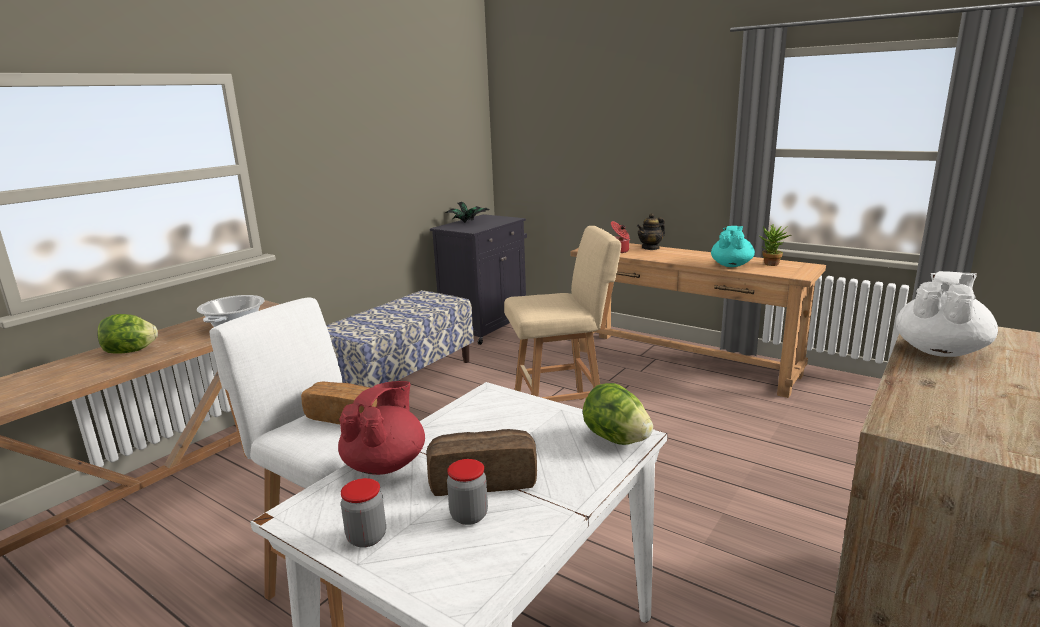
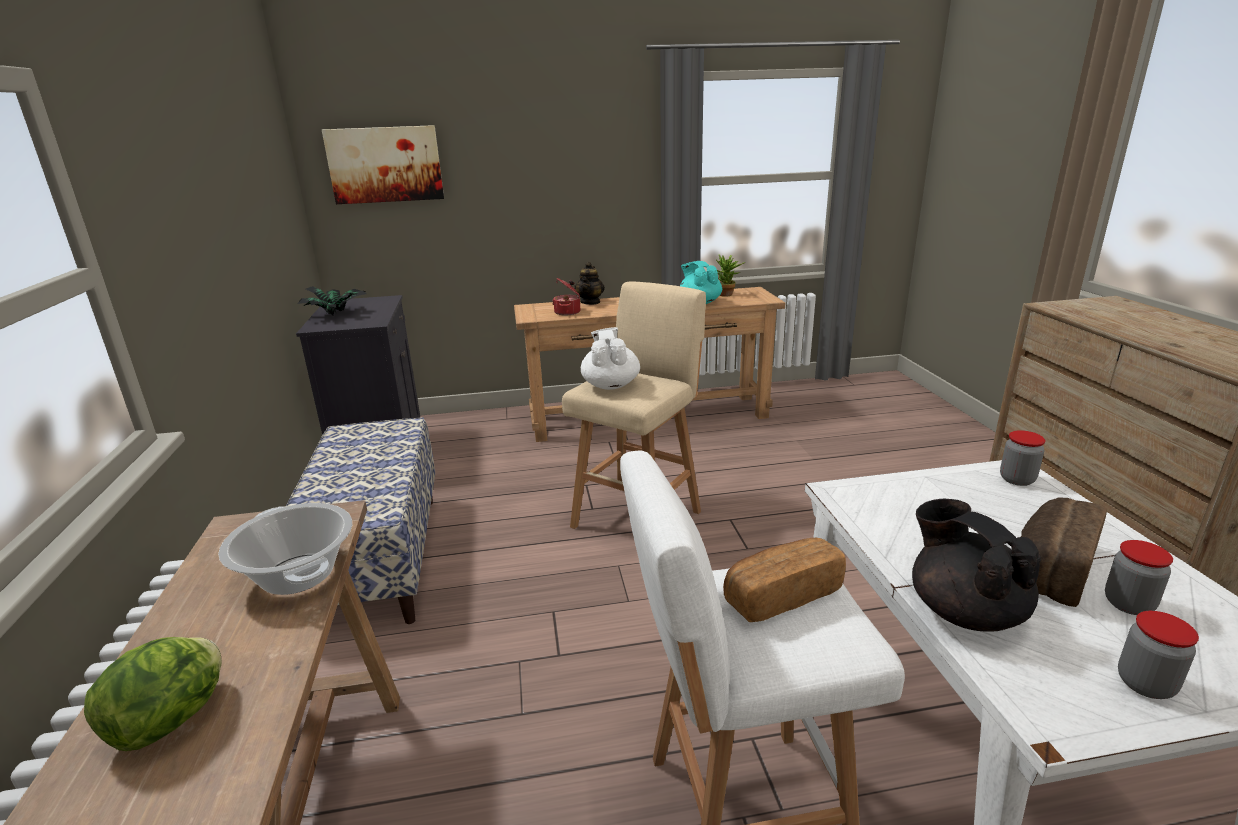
camera: 45 degrees left, 5 degrees up
(386, 464) = (964, 611): red teapot -> black teapot
(538, 124) = (385, 164): none -> picture
(616, 439) = (1017, 479): lettuce -> jar
(939, 350) = (1113, 322): white teapot -> white teapot (610, 385)

